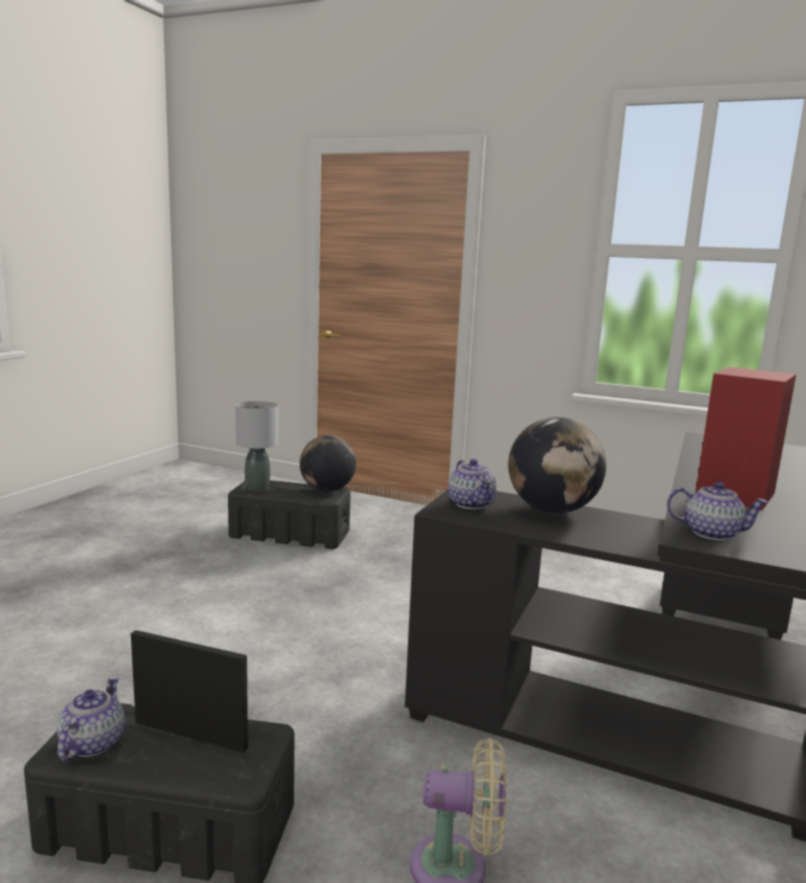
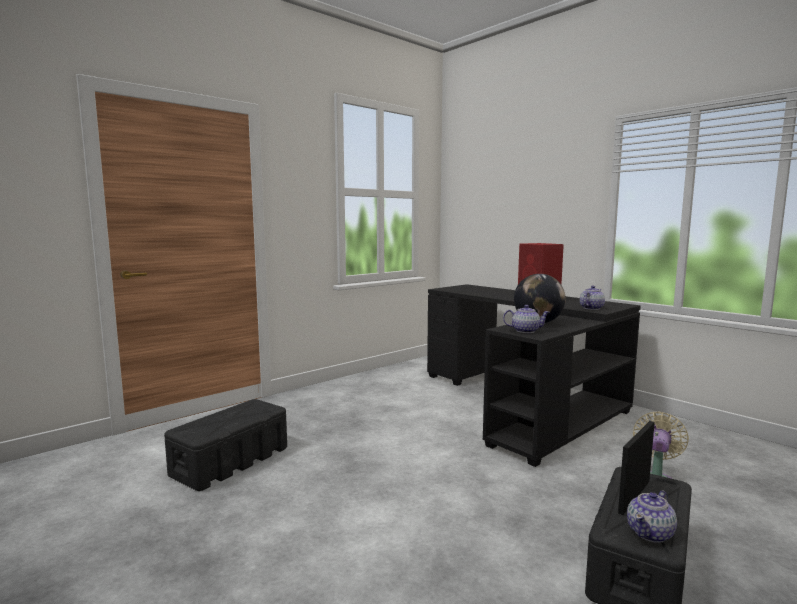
camera: 65 degrees left, 5 degrees down
(91, 744) = (650, 533): teapot -> teapot turned 75 degrees counterclockwise
(258, 488) = (205, 430): grey table lamp -> none
(327, 490) = (250, 405): globe -> none

